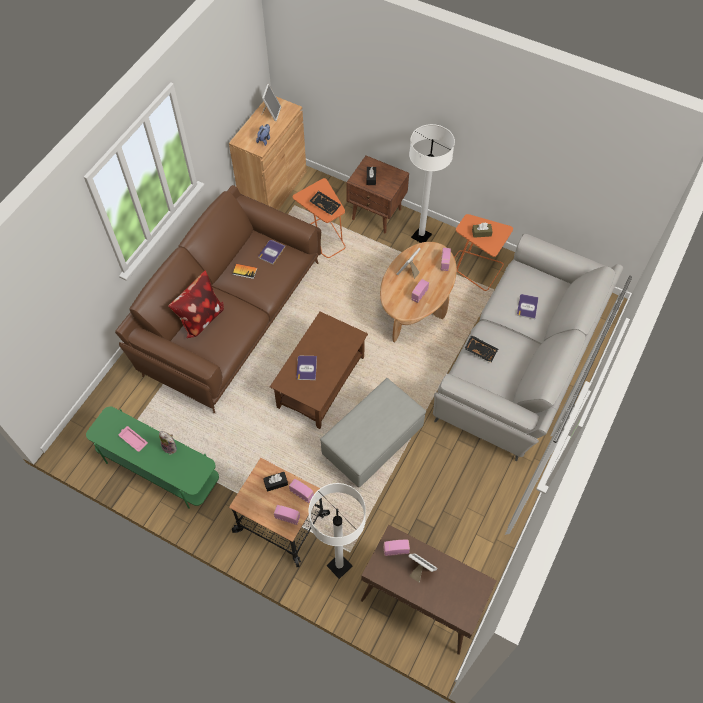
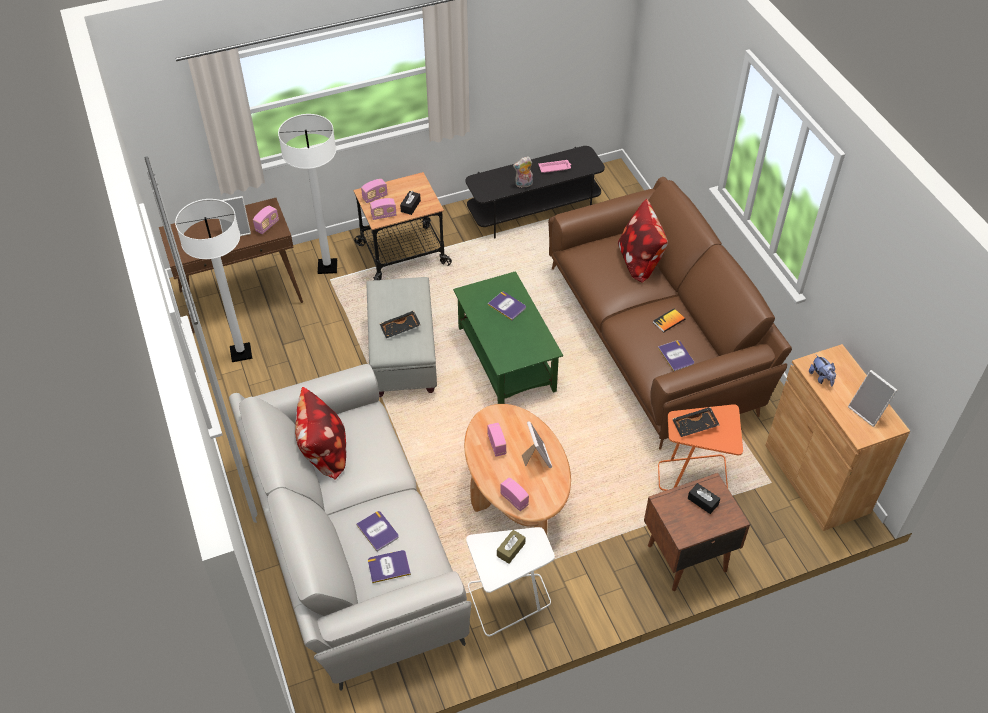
camera: 130 degrees right, 10 degrees down
(159, 468) = (534, 211): green tv stand -> black tv stand
(321, 381) = (507, 359): brown coffee table -> green coffee table
(421, 236) = (609, 579): white floor lamp -> white floor lamp (241, 353)
(476, 268) = (509, 600): orange side table -> white side table
(481, 350) = (375, 445): black tray -> black tray (400, 328)
(512, 373) = (324, 453): none -> pillow
(539, 286) = (389, 566): none -> book

